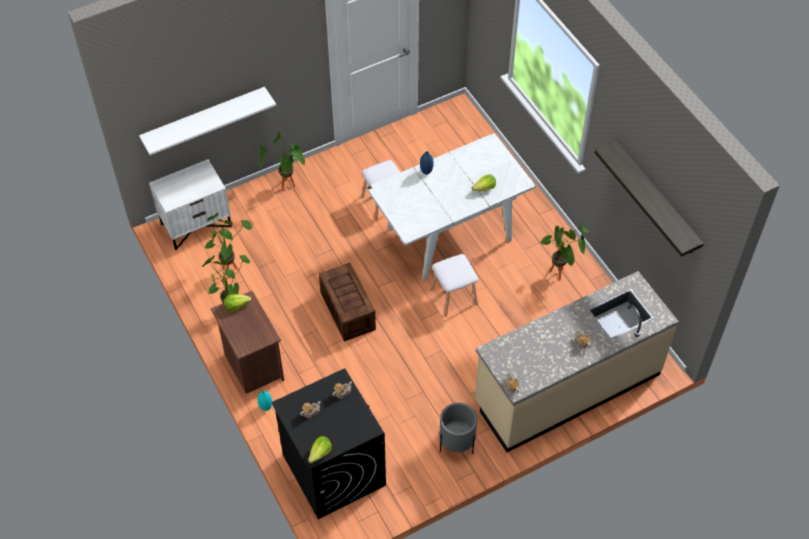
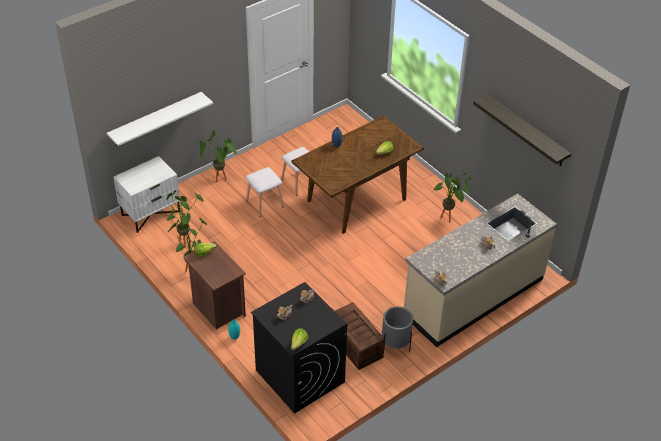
camera: 10 degrees left, 10 degrees down
(347, 310) = (286, 260): crate -> crate (354, 344)
(448, 235) = (356, 200): white dining table -> brown dining table
(453, 297) = (369, 243): white stool -> white stool (264, 204)

